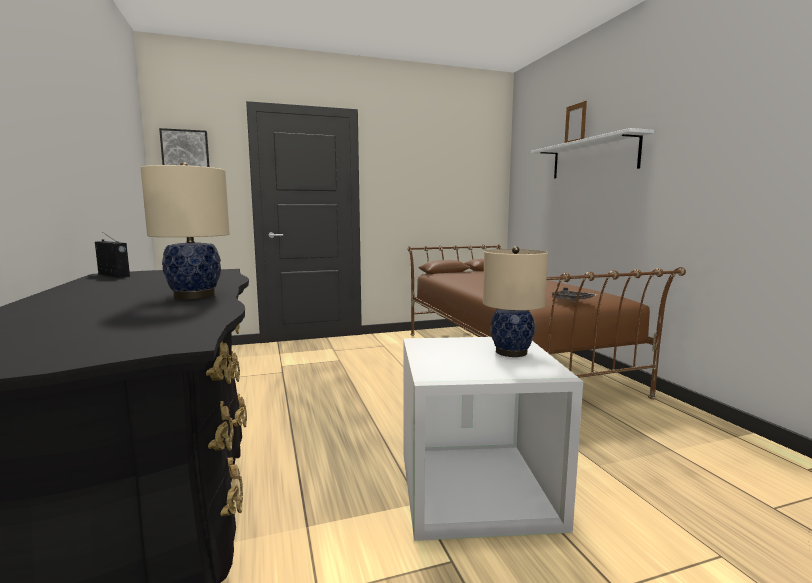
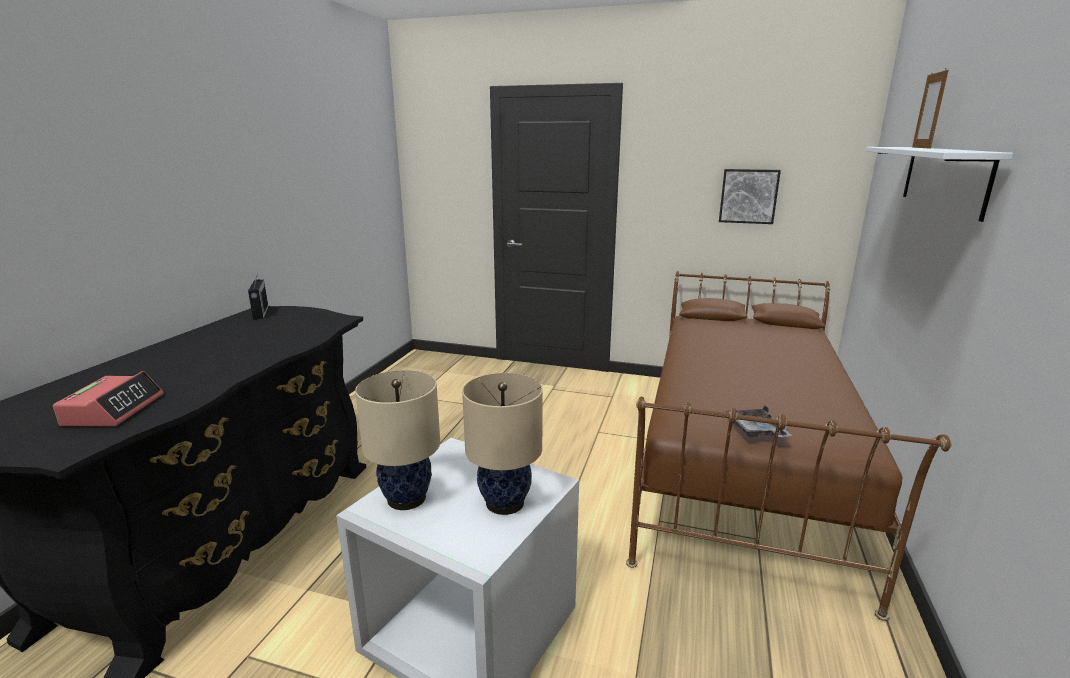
camera: 35 degrees right, 10 degrees up
(139, 322) = (114, 410): none -> alarm clock
(185, 152) = (431, 149): picture -> picture (748, 196)
(195, 295) = (222, 371): beige table lamp -> beige table lamp (407, 498)

